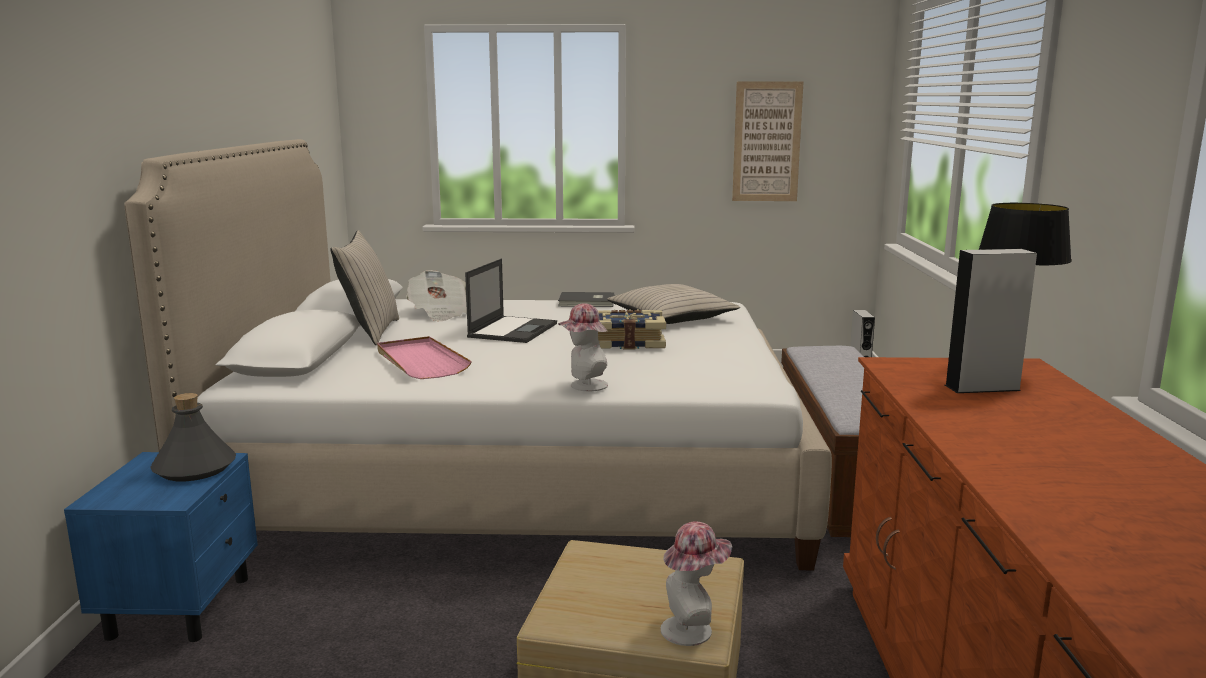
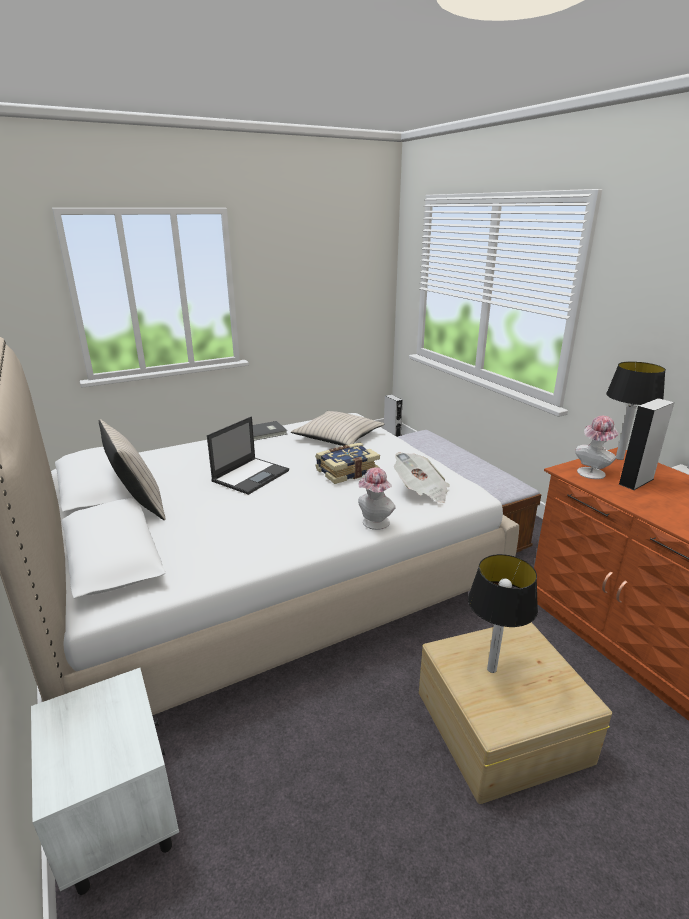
camera: 30 degrees left, 10 degrees up
(181, 605) = (119, 817): blue nightstand -> white nightstand
(195, 468) = (113, 706): grey bottle -> none
(420, 362) = (225, 530): pink tray -> none
(440, 313) = (169, 468): newspaper -> newspaper (421, 491)
(513, 330) = (251, 475): laptop -> laptop turned 45 degrees clockwise
(622, 581) = (492, 669): none -> table lamp
(693, 629) = (569, 692): hat -> hat (592, 472)
(767, 142) = (328, 292): picture -> none

